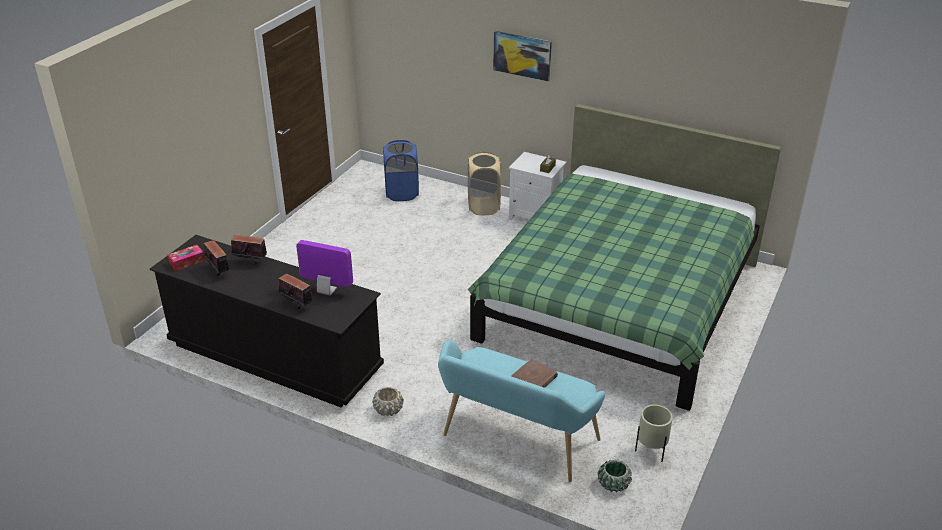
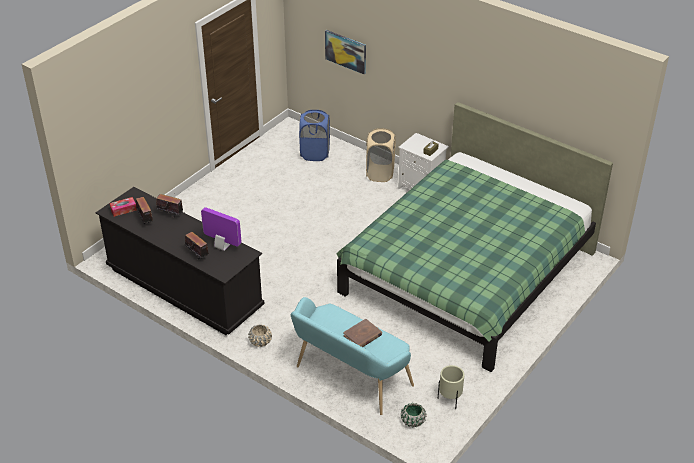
camera: 10 degrees right, 5 degrees up
(522, 55) = (416, 56): picture -> picture (346, 51)

